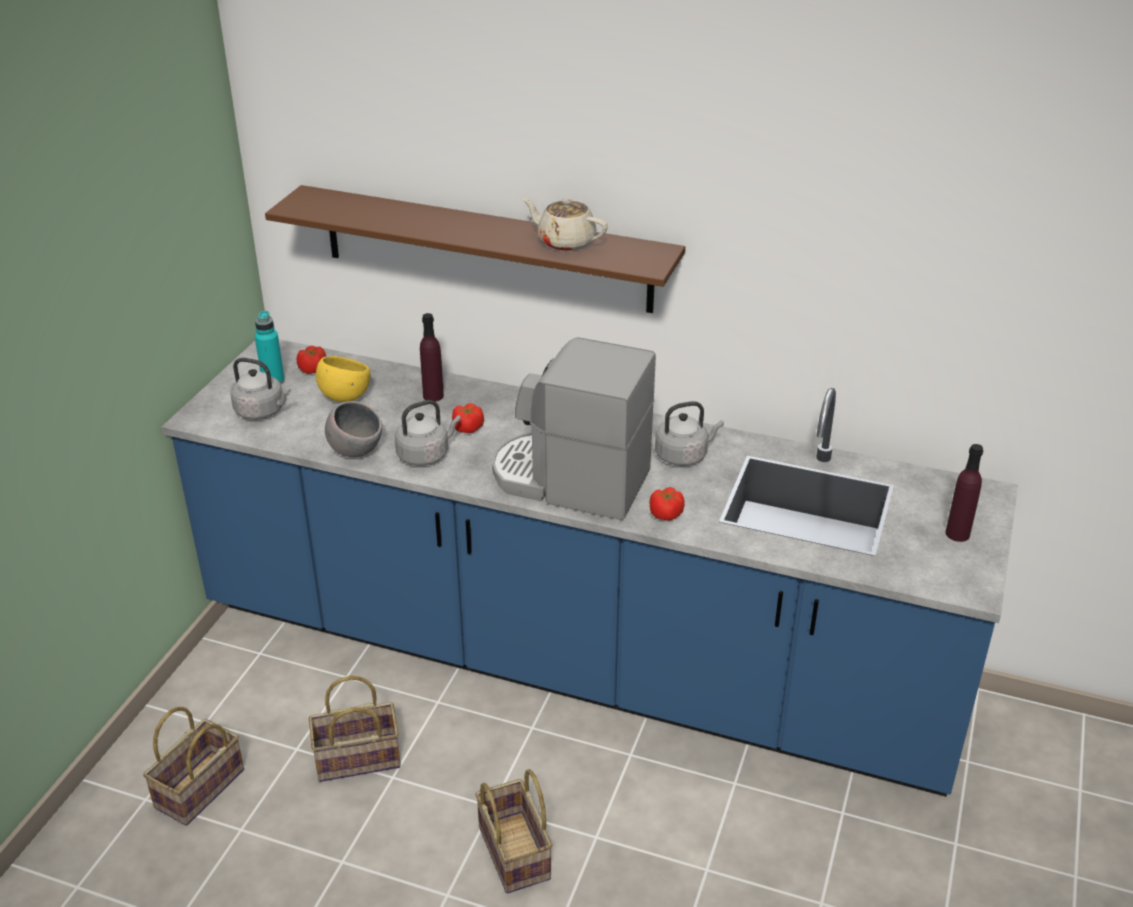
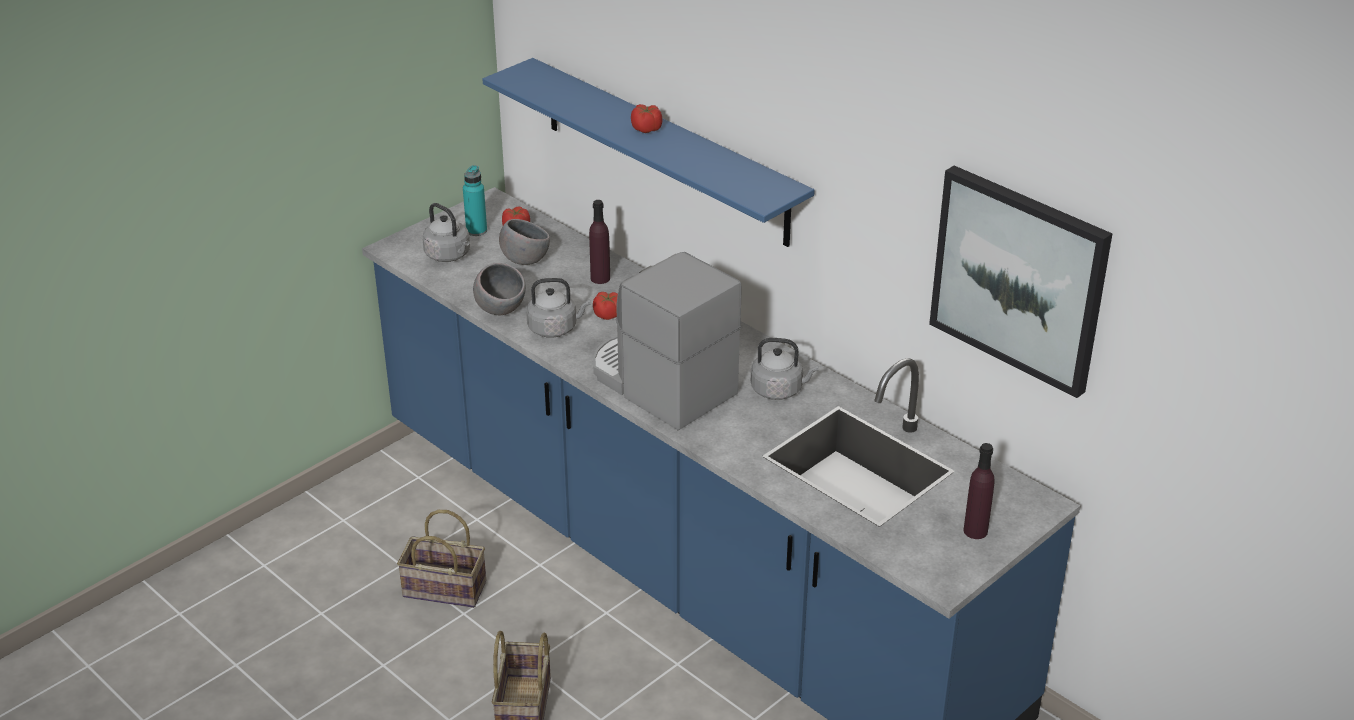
camera: 25 degrees right, 0 degrees up
(199, 791) = (307, 572): basket -> none
(344, 397) = (524, 260): yellow bowl -> grey bowl
(486, 249) = (664, 151): brown shelf -> blue shelf
(565, 242) = (709, 161): beige teapot -> none
(666, 514) = (720, 437): tomato -> tomato (646, 129)
(944, 280) = (1019, 278): none -> picture

